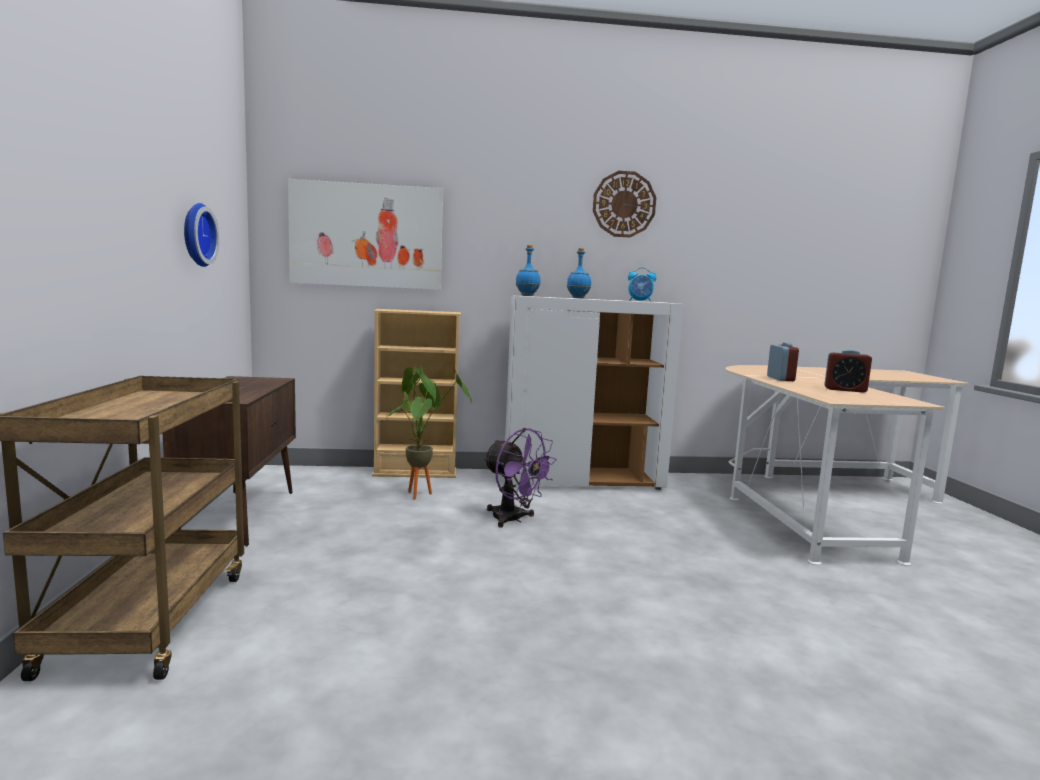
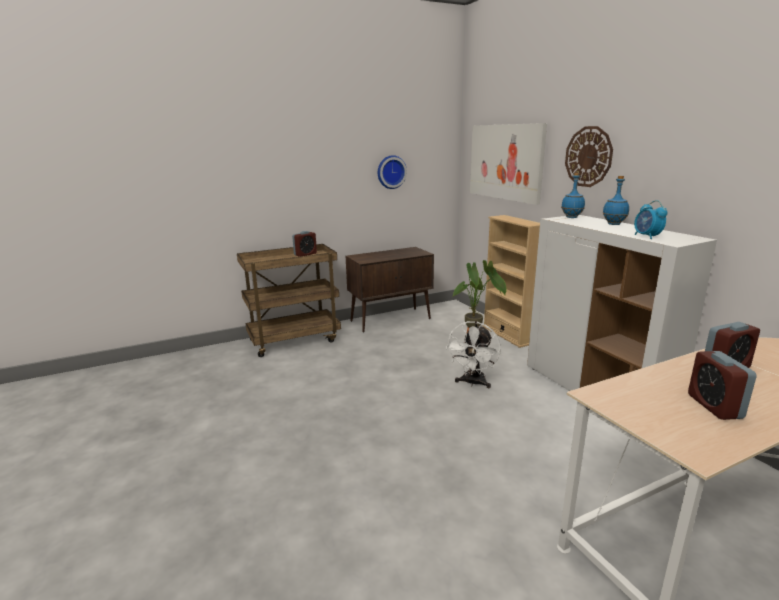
camera: 70 degrees right, 10 degrees up
(143, 399) = (305, 254): none -> alarm clock
(513, 520) = (473, 383): purple fan -> white fan
(624, 204) = (693, 123): wall clock -> wall clock (588, 156)

